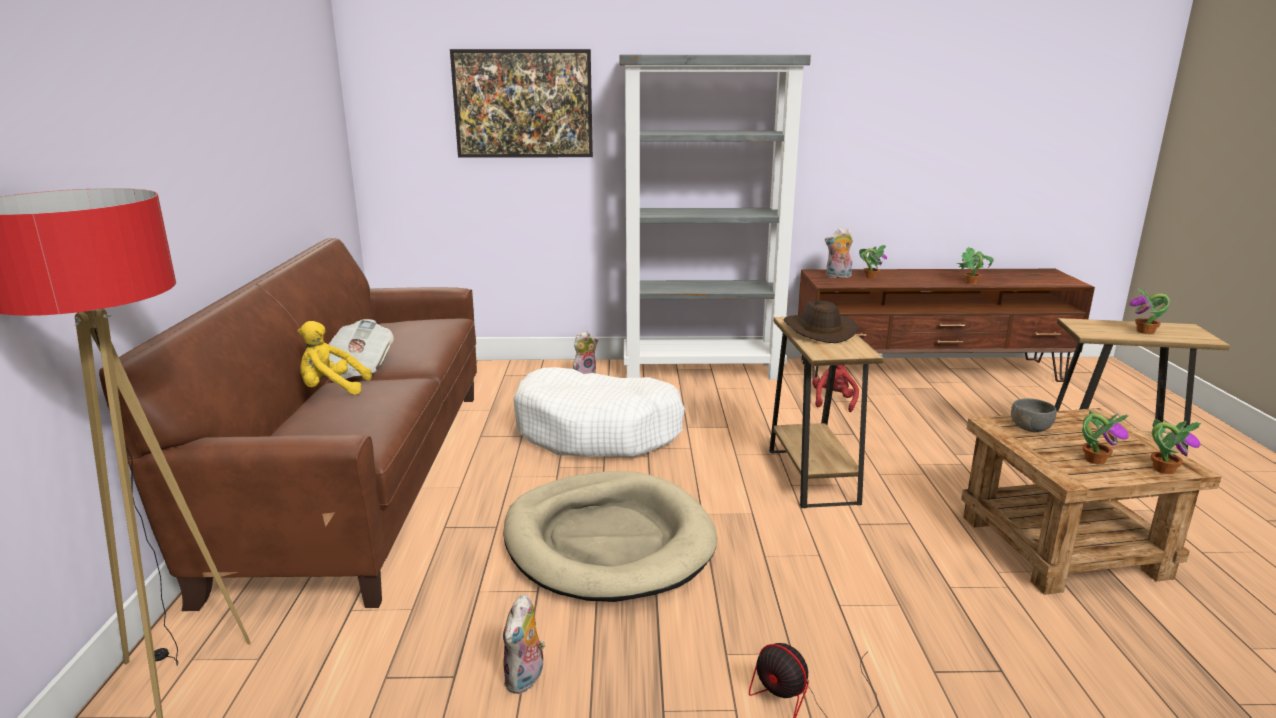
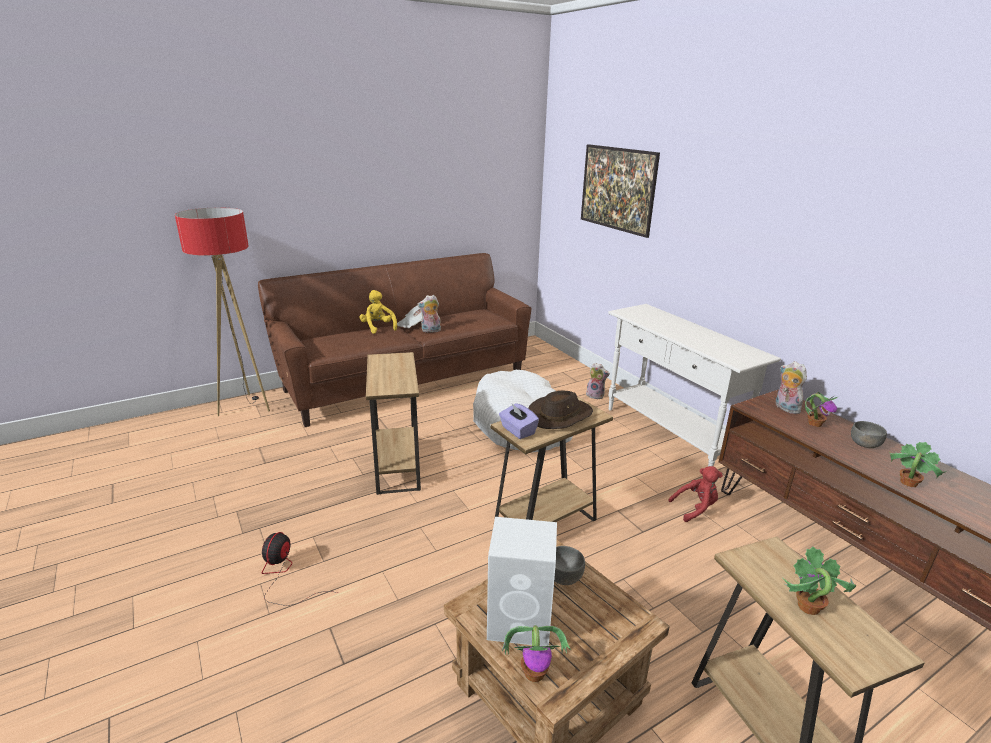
camera: 60 degrees right, 5 degrees up
(526, 680) = (269, 481): plush toy -> plush toy (430, 331)
(607, 541) = (397, 467): beige dog bed -> brown side table
(703, 370) = (670, 434): grey bookcase -> white console table
(838, 352) = (517, 430): none -> purple tissue box
(911, 275) = (864, 444): none -> grey bowl
(1094, 459) = (521, 621): potted plant -> white speaker

